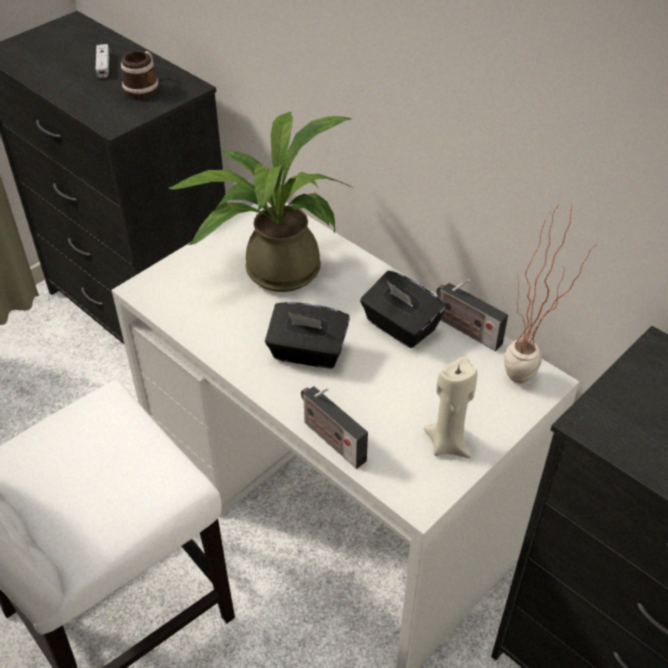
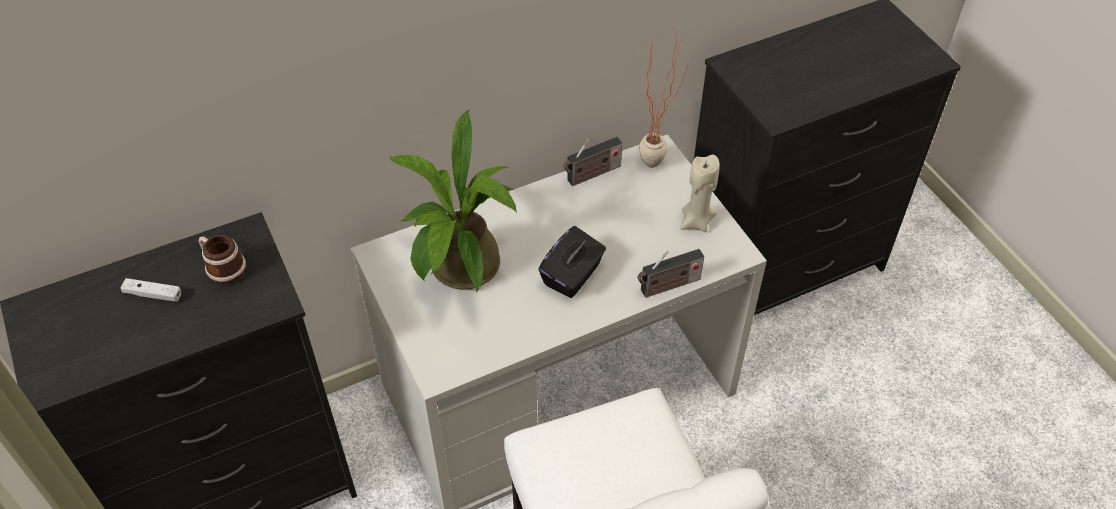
camera: 70 degrees left, 5 degrees up
(400, 326) = (570, 211): black tissue box -> none

